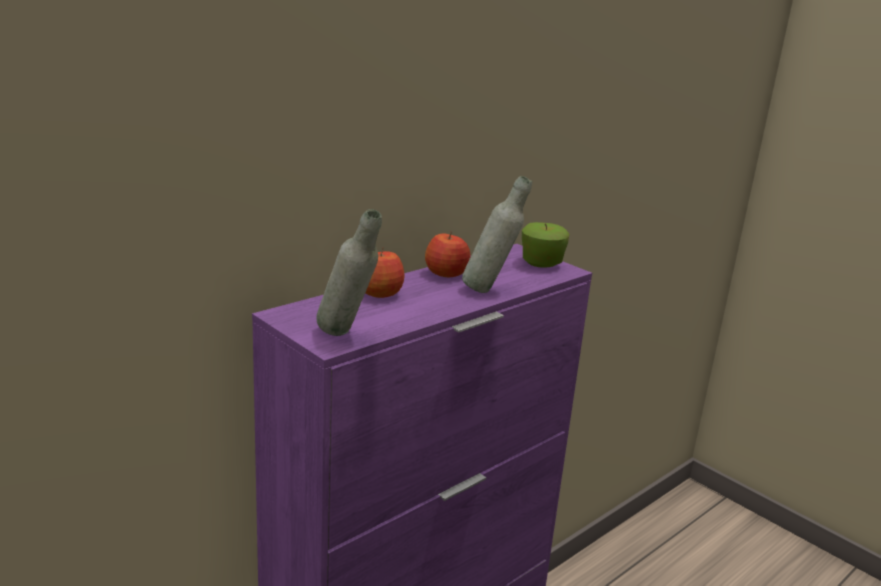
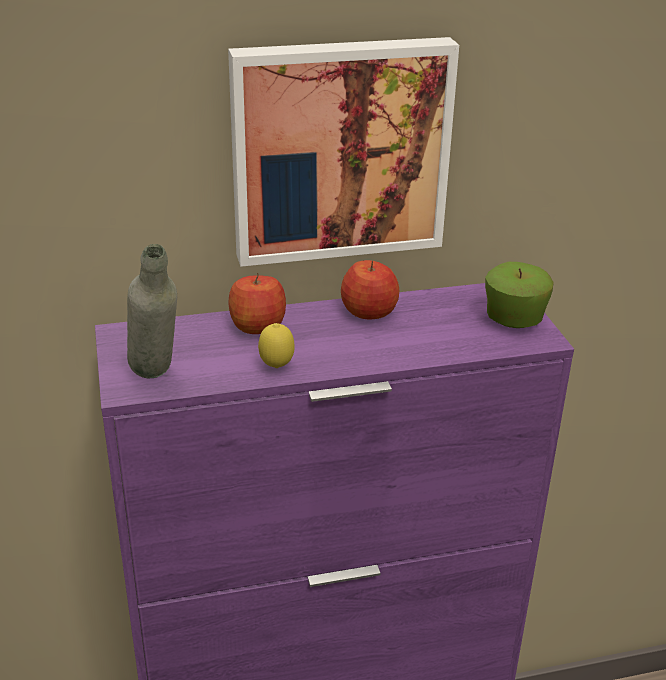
camera: 30 degrees right, 10 degrees up
(414, 151) = (339, 149): none -> picture
(423, 313) = (276, 367): none -> lemon
(490, 290) = (397, 350): grey bottle -> none

